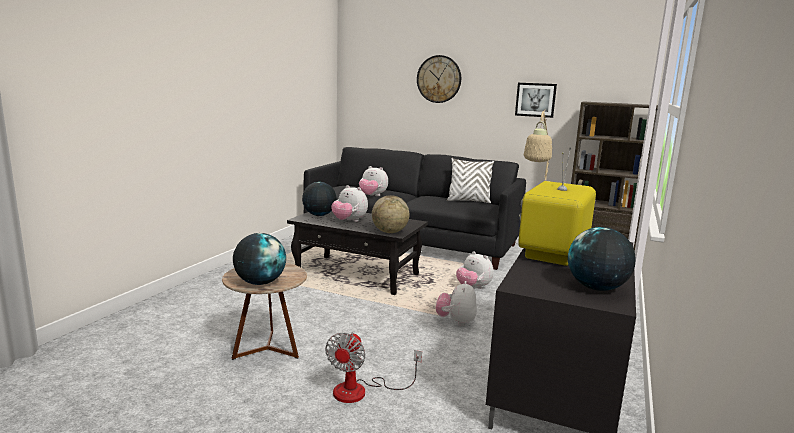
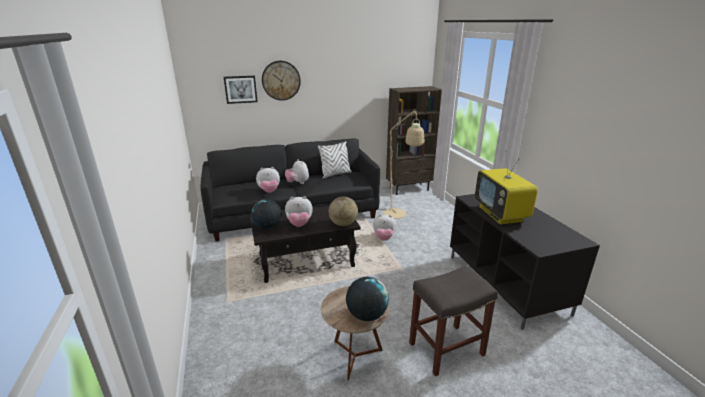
camera: 40 degrees left, 10 degrees up
(361, 391) = (447, 348): fan -> grey stool
(456, 322) = (413, 269): plush toy -> plush toy (298, 183)
(535, 100) = (357, 90): picture -> picture (240, 89)
(597, 288) = (559, 233): globe -> none

